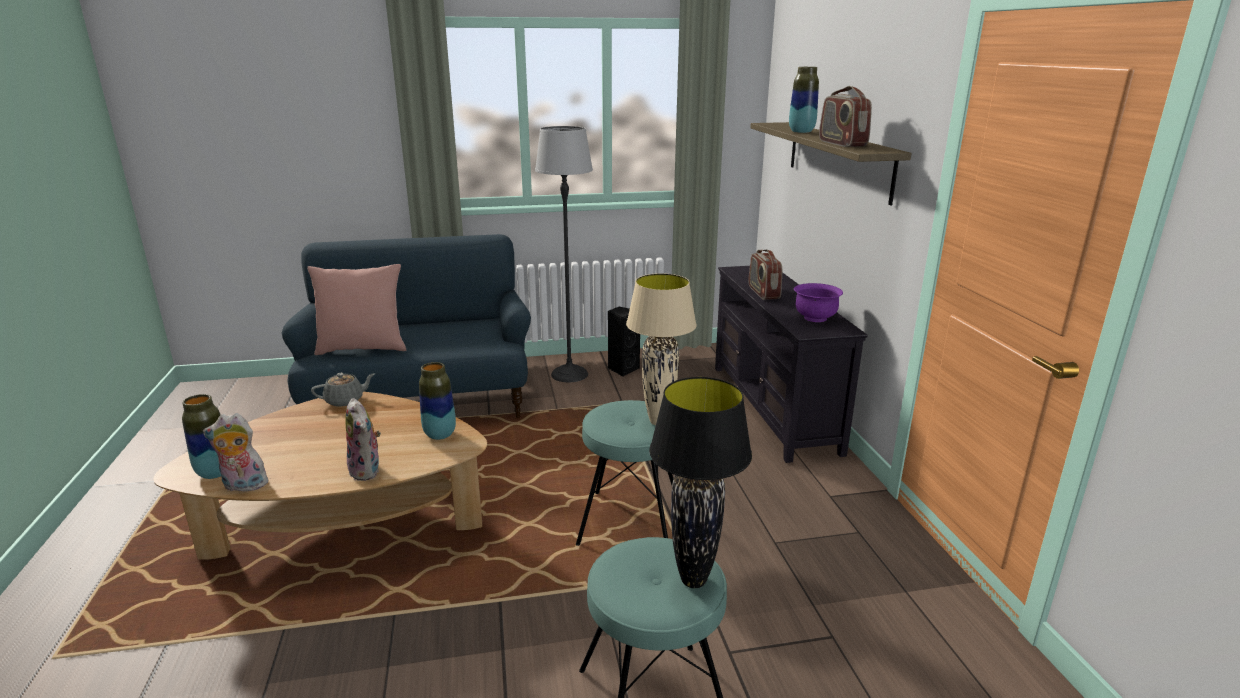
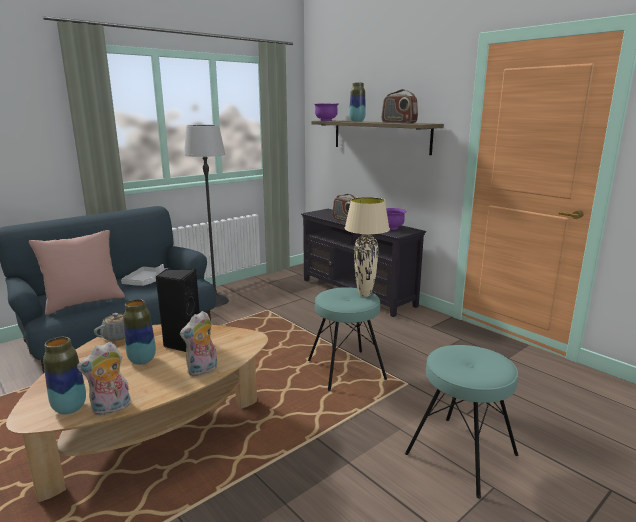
camera: 30 degrees left, 5 degrees down
(367, 471) = (202, 370): plush toy -> plush toy turned 105 degrees clockwise
(440, 434) = (225, 337): vase -> vase (142, 360)
(451, 334) = (146, 281): none -> grey tray
(622, 369) = (247, 291): black speaker -> black speaker (182, 343)
(693, 580) = (490, 358): black table lamp -> none
(773, 124) = (326, 120): none -> purple bowl

